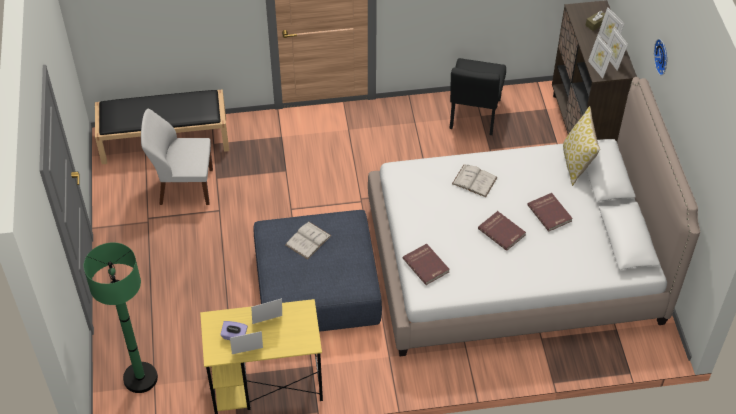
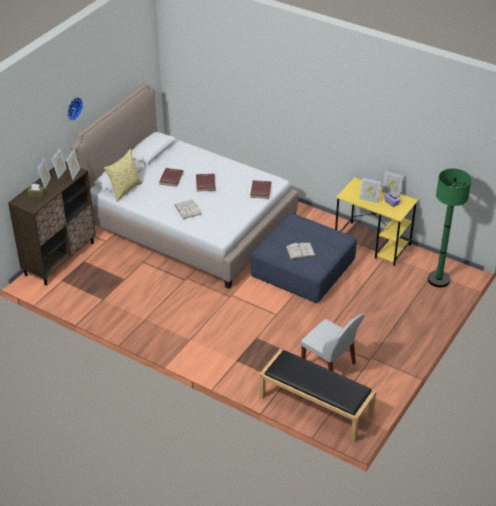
camera: 140 degrees left, 10 degrees down
(473, 117) = (108, 301): black chair -> none

